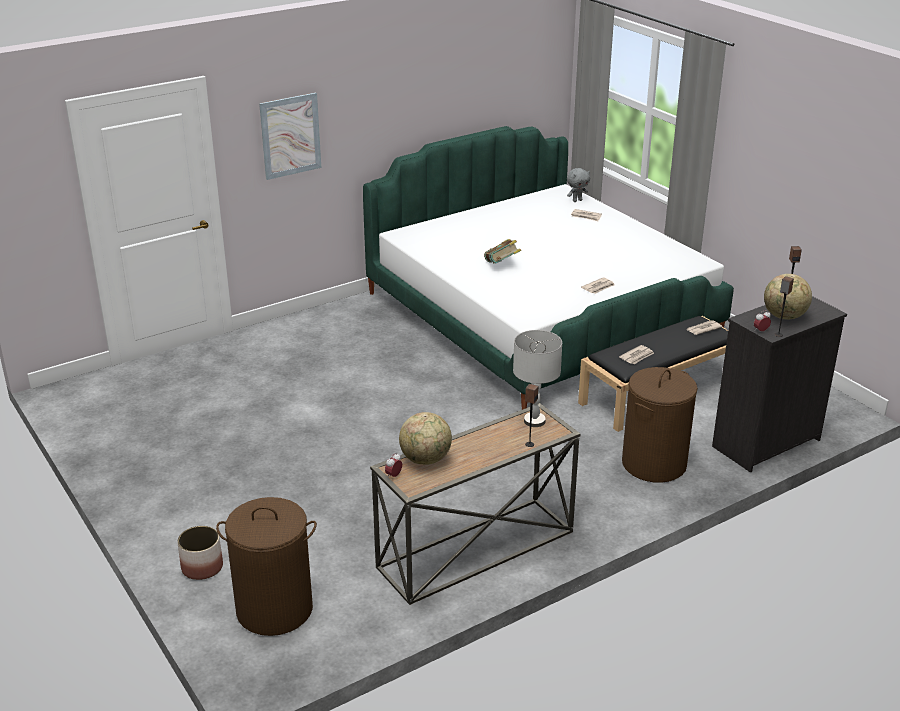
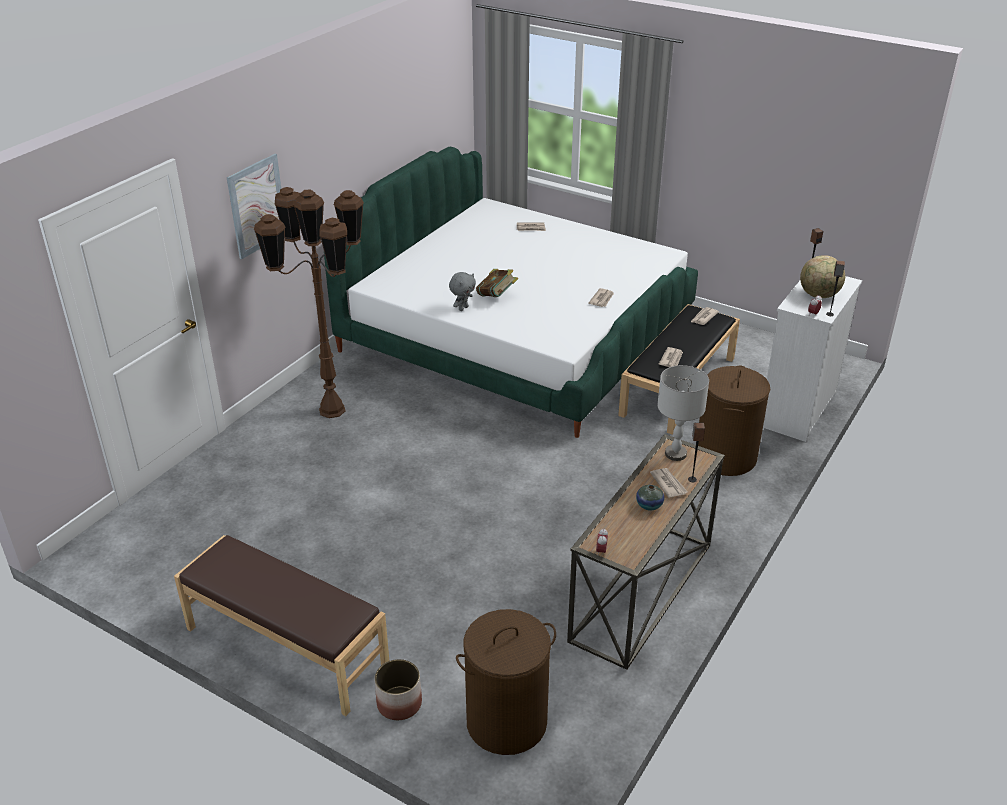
camera: 25 degrees left, 5 degrees up
(150, 501) = (285, 649): none -> brown bench
(328, 337) = (332, 409): none -> brown floor lamp
(426, 459) = (615, 524): globe -> none
(470, 453) = (649, 505): none -> vase
(504, 442) = (668, 484): none -> newspaper
(577, 200) = (509, 213): grey plush toy -> grey plush toy (463, 308)
(764, 443) = (796, 411): black dresser -> white dresser

